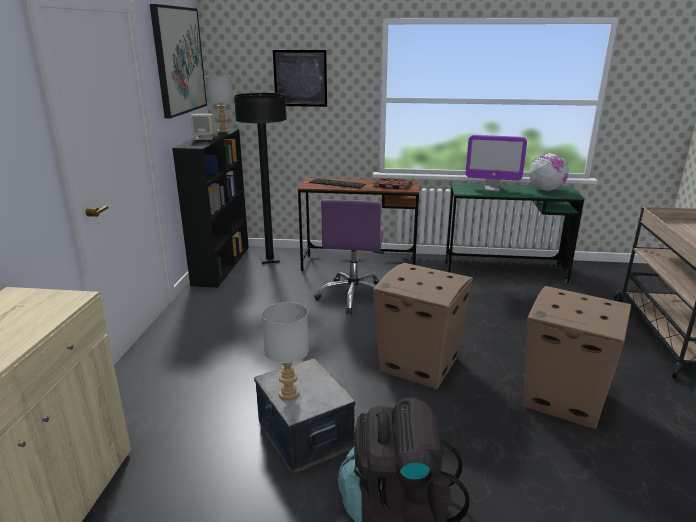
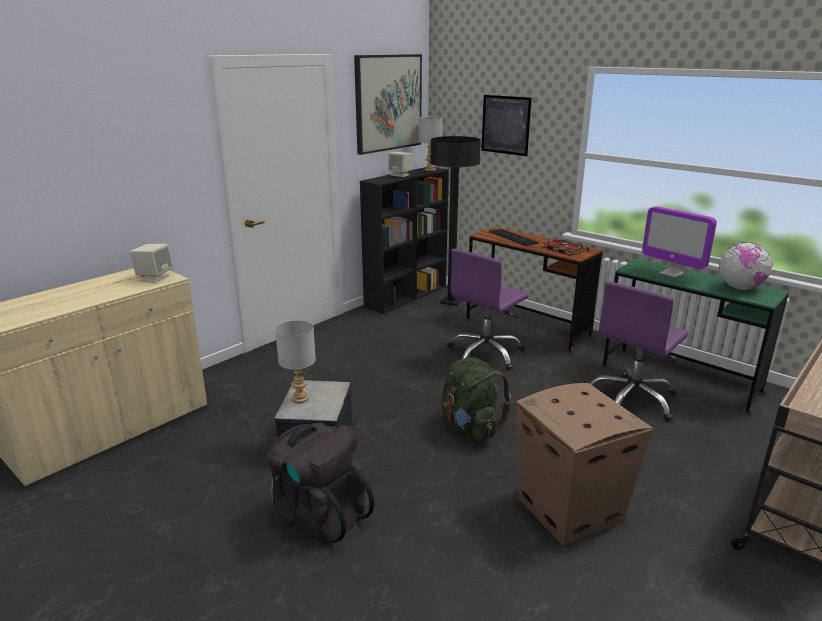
camera: 35 degrees right, 0 degrees up
(45, 303) = (154, 277): none -> beige speaker
(420, 364) = (470, 428): cardboard box -> green backpack
(496, 298) = (632, 399): none -> purple office chair

